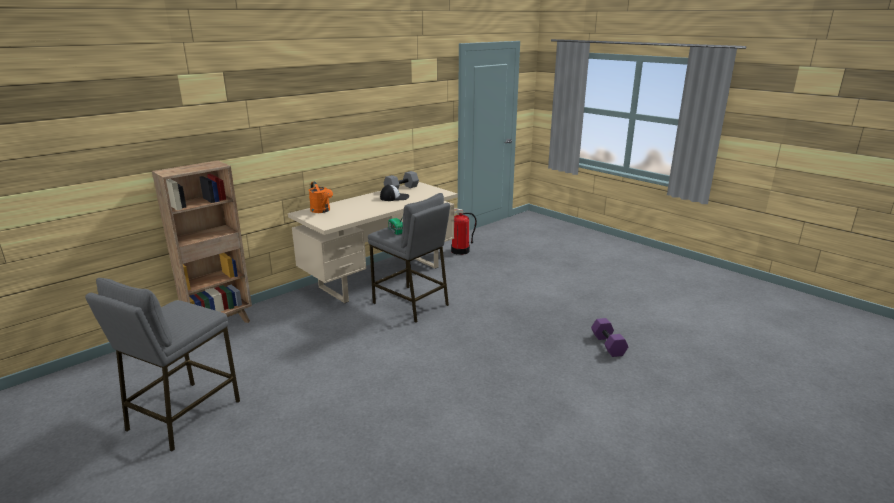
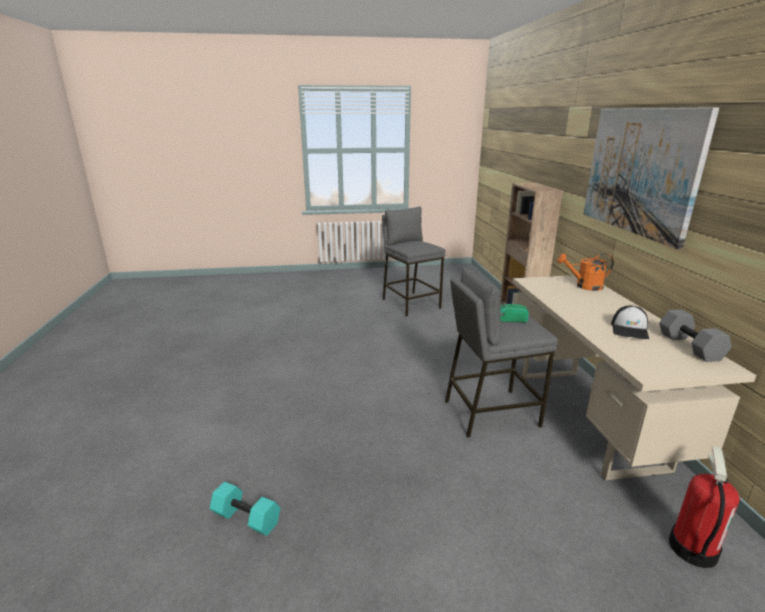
camera: 125 degrees right, 0 degrees up
(311, 114) = (640, 171): none -> picture
(609, 345) = (245, 519): purple dumbbell -> turquoise dumbbell

